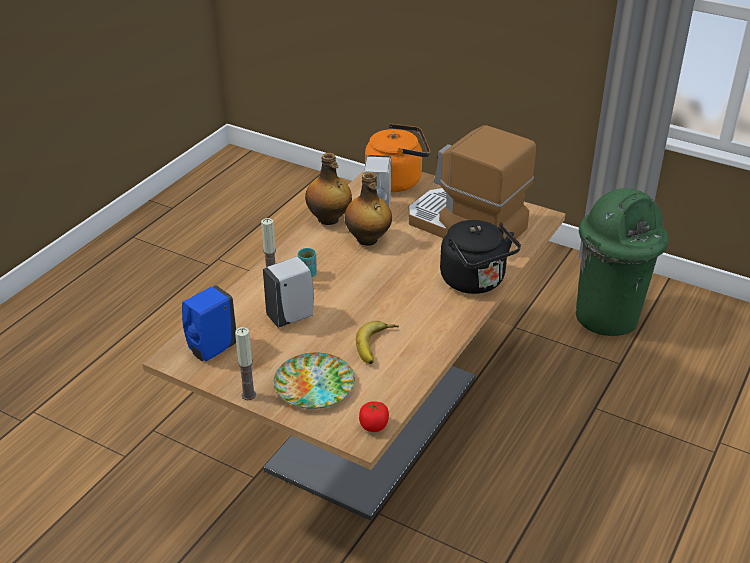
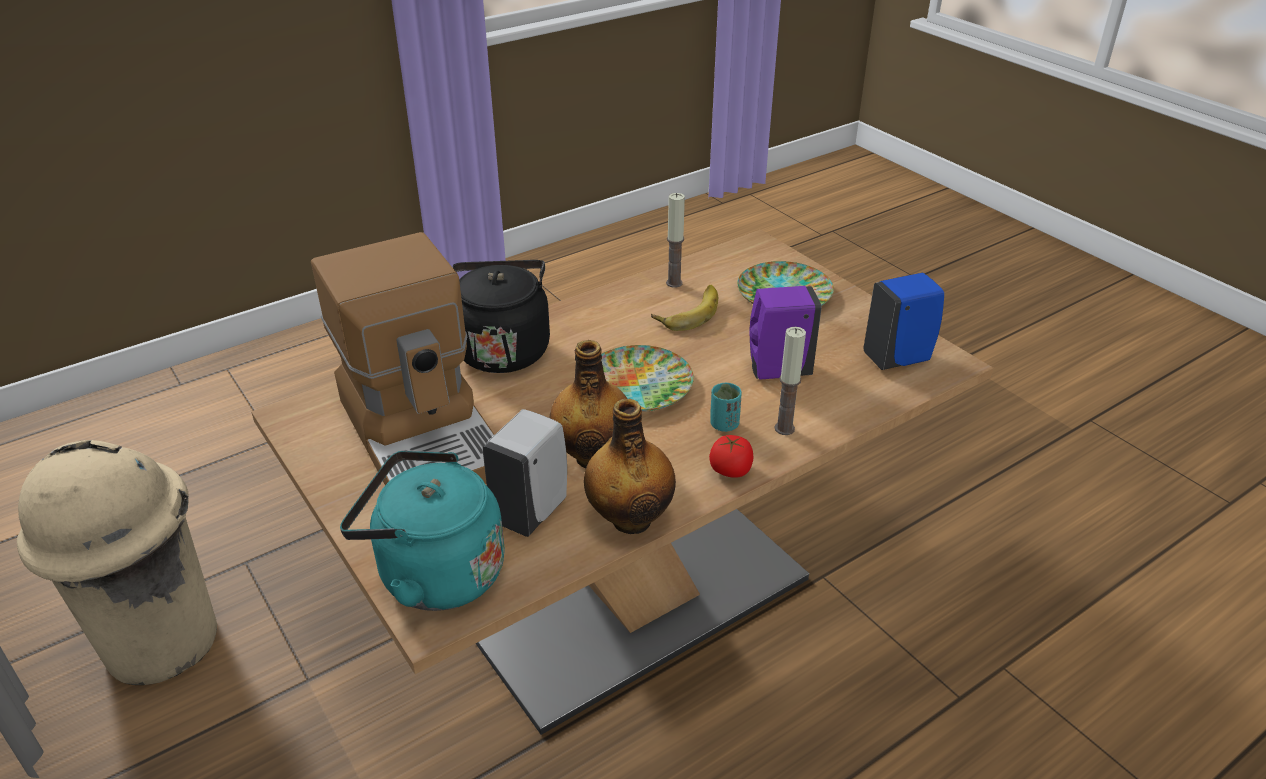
camera: 155 degrees left, 0 degrees up
(248, 395) = (863, 303): candle -> candle (674, 283)
(292, 316) = (776, 371): white soap dispenser -> purple soap dispenser
(371, 283) = (640, 385): none -> plate
(374, 425) = (741, 250): tomato -> tomato (730, 470)
(397, 181) = (434, 573): orange kettle -> turquoise kettle
(608, 317) = (159, 642): green trash can -> beige trash can

